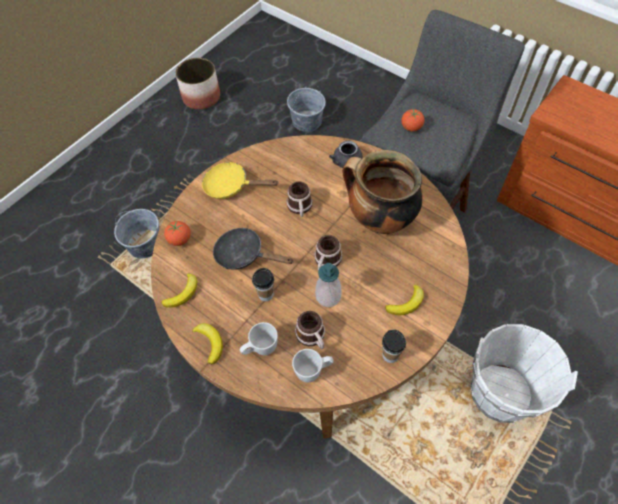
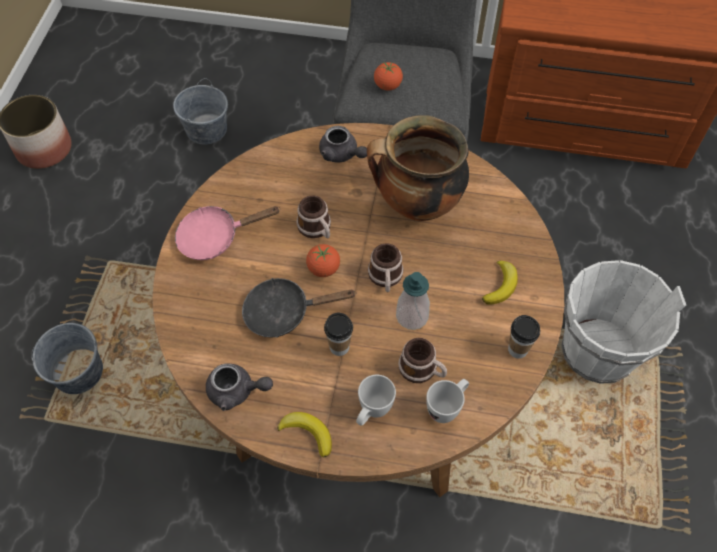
camera: 30 degrees left, 0 degrees up
(180, 239) = (191, 329): tomato -> tomato (323, 269)
(183, 293) = (237, 391): banana -> grey teapot
(231, 186) = (215, 237): yellow frying pan -> pink frying pan

